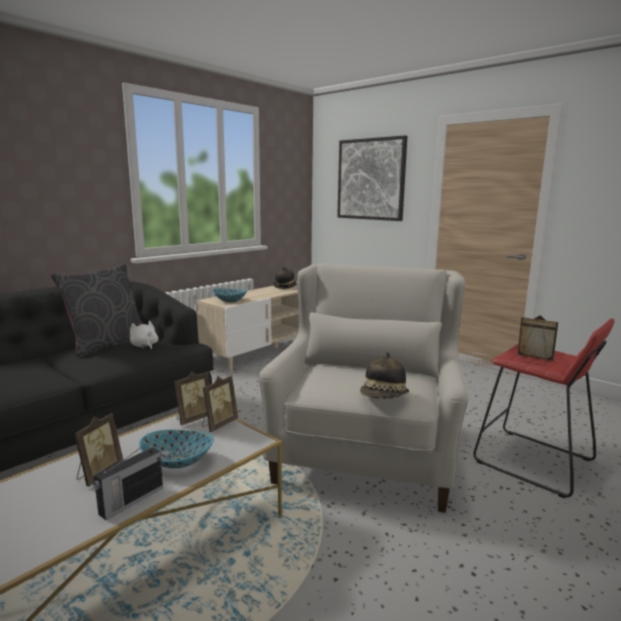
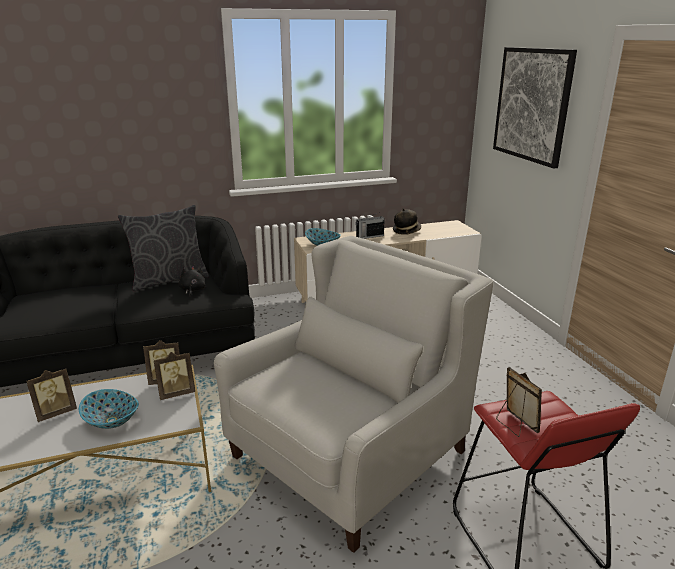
camera: 30 degrees right, 10 degrees up
(130, 501) = (49, 445): radio -> radio (369, 236)
(144, 346) = (192, 290): white plush toy -> black plush toy
(384, 397) = (305, 417): hat -> none

